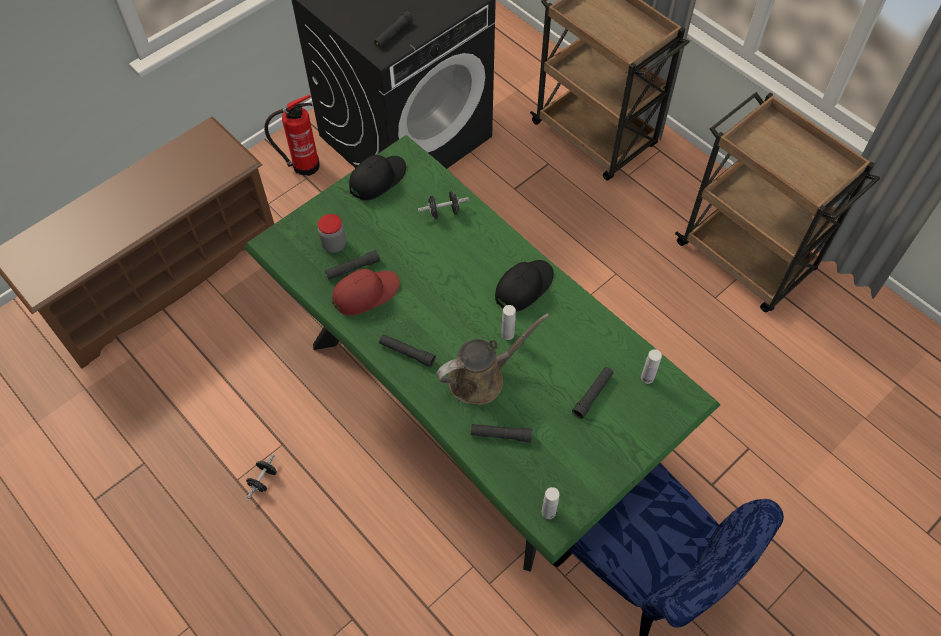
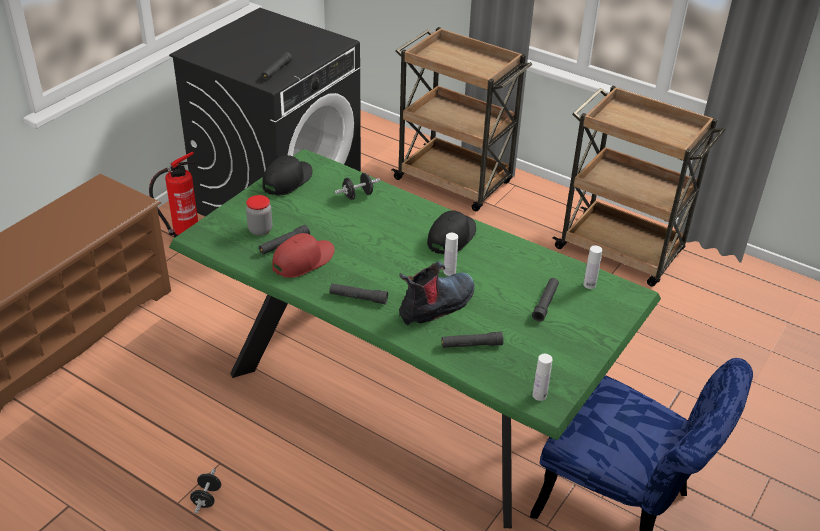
camera: 15 degrees left, 20 degrees down
(481, 378) = (437, 306): brown watering can -> boot

